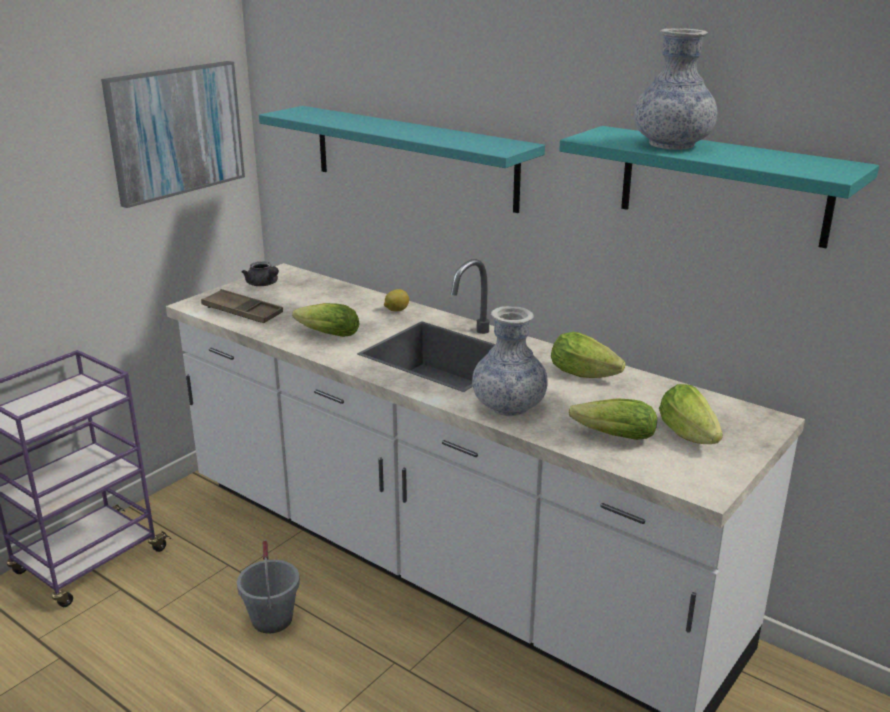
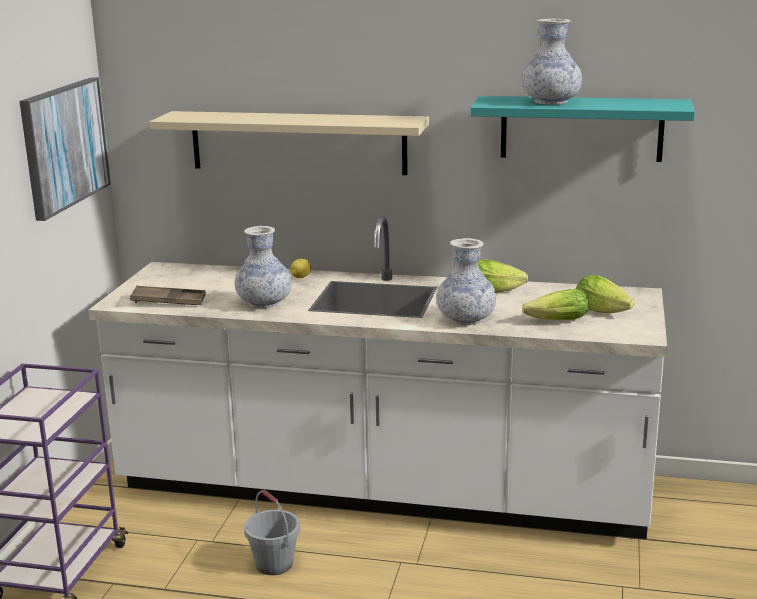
camera: 25 degrees left, 5 degrees down
(263, 284) = (157, 279): grey teapot -> none
(325, 334) = (264, 303): lettuce -> vase
(413, 157) = (298, 142): turquoise shelf -> beige shelf

